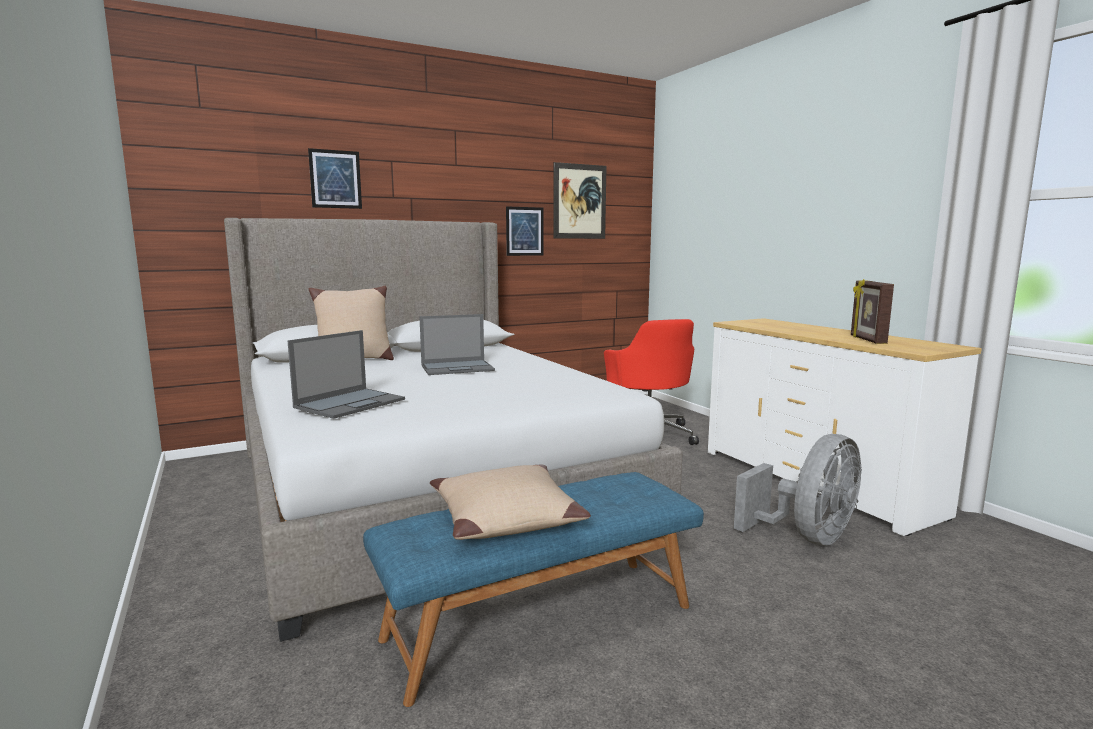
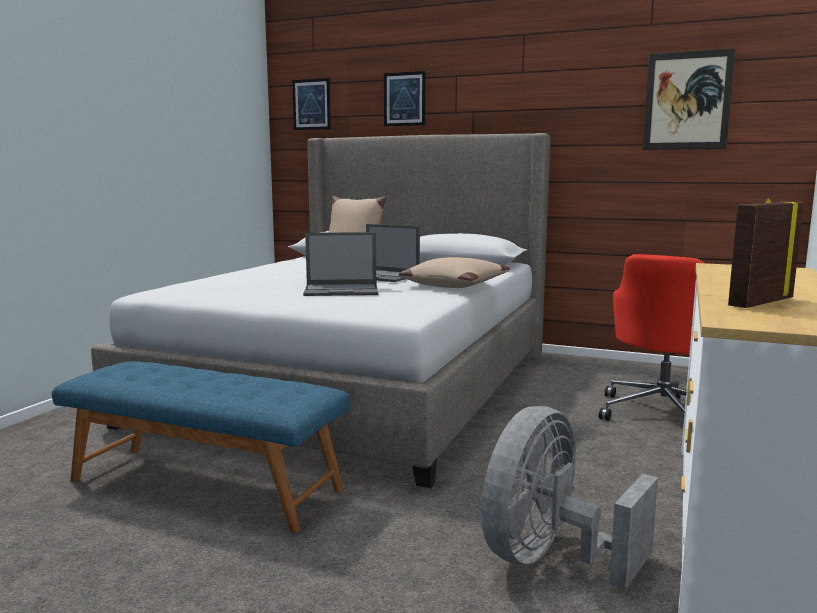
camera: 50 degrees right, 0 degrees up
(351, 403) = (219, 281): laptop -> laptop (342, 290)
(504, 517) = (171, 378): beige pillow -> beige pillow (454, 285)
(524, 231) = (602, 142): picture -> picture (311, 104)
(807, 537) = (550, 559): grey fan -> grey fan turned 120 degrees clockwise

